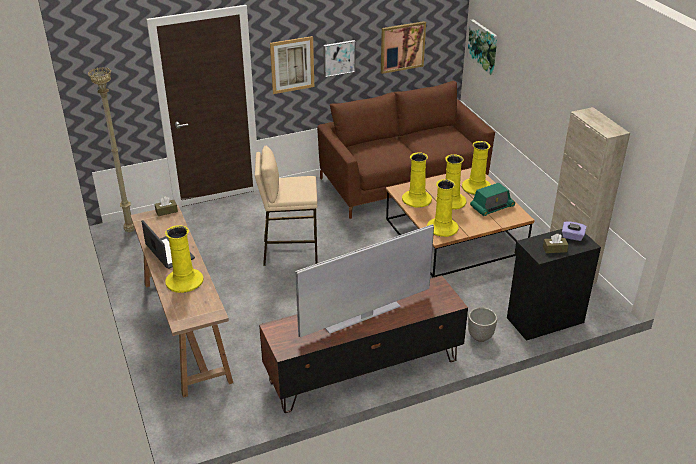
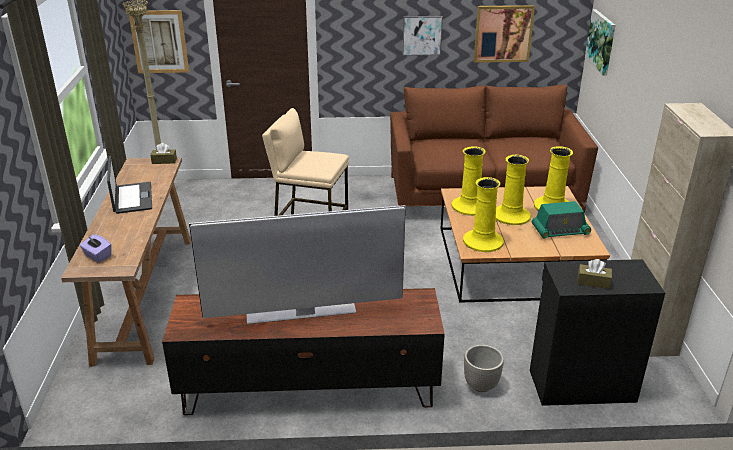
camera: 20 degrees right, 5 degrees down
(184, 281) = (121, 228): yellow vase -> none
(292, 65) = (364, 34): picture -> picture (159, 42)
(572, 237) = (628, 272): purple tissue box -> purple tissue box (97, 256)

